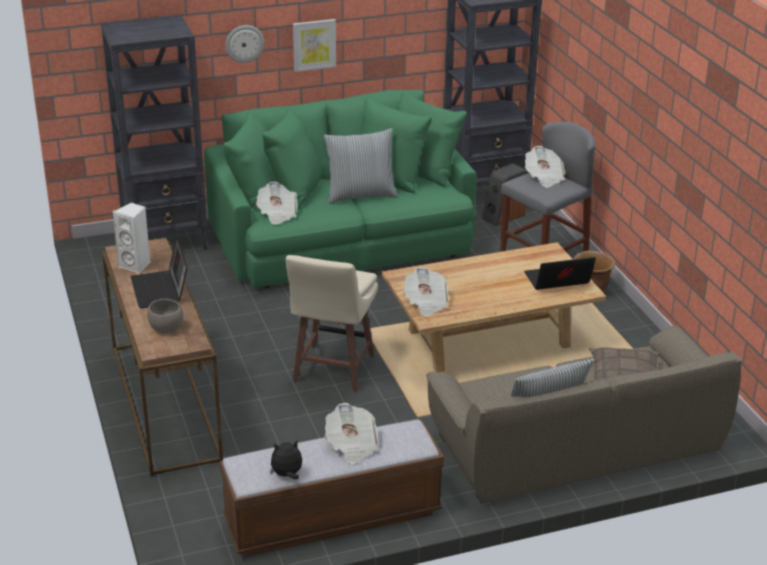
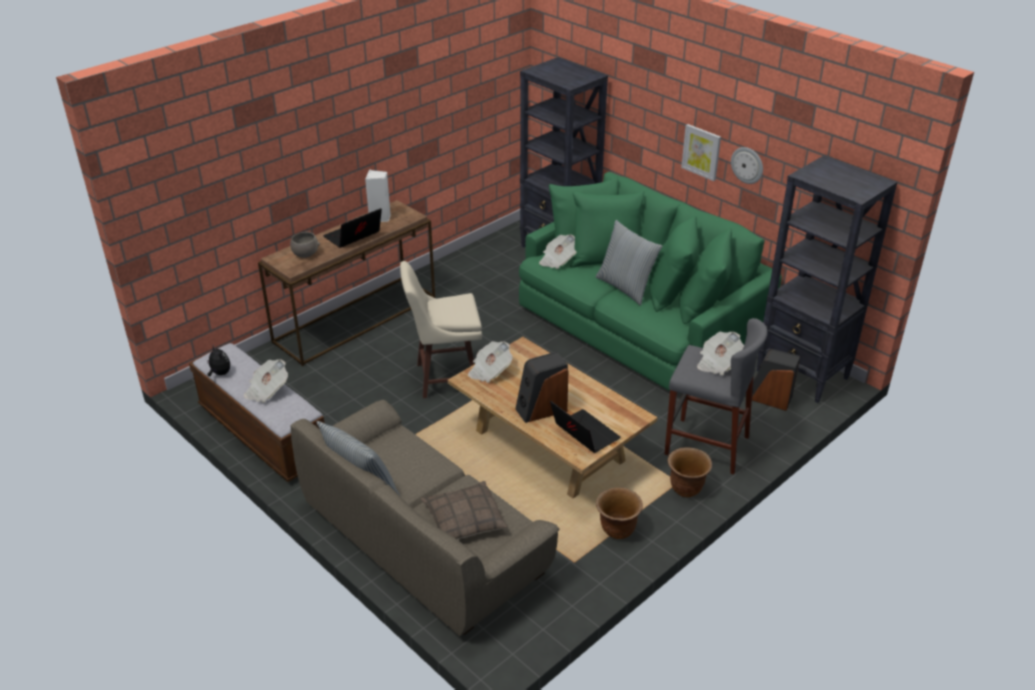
camera: 65 degrees right, 5 degrees up
(244, 43) = (650, 123): wall clock -> wall clock (747, 165)
(507, 292) = (541, 409): none -> speaker
(623, 337) = (617, 530): none -> brown planter

